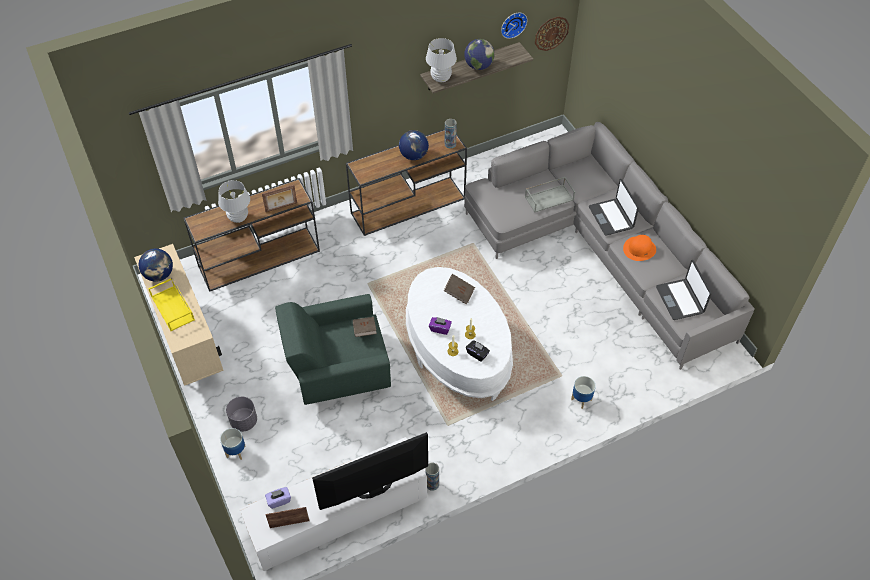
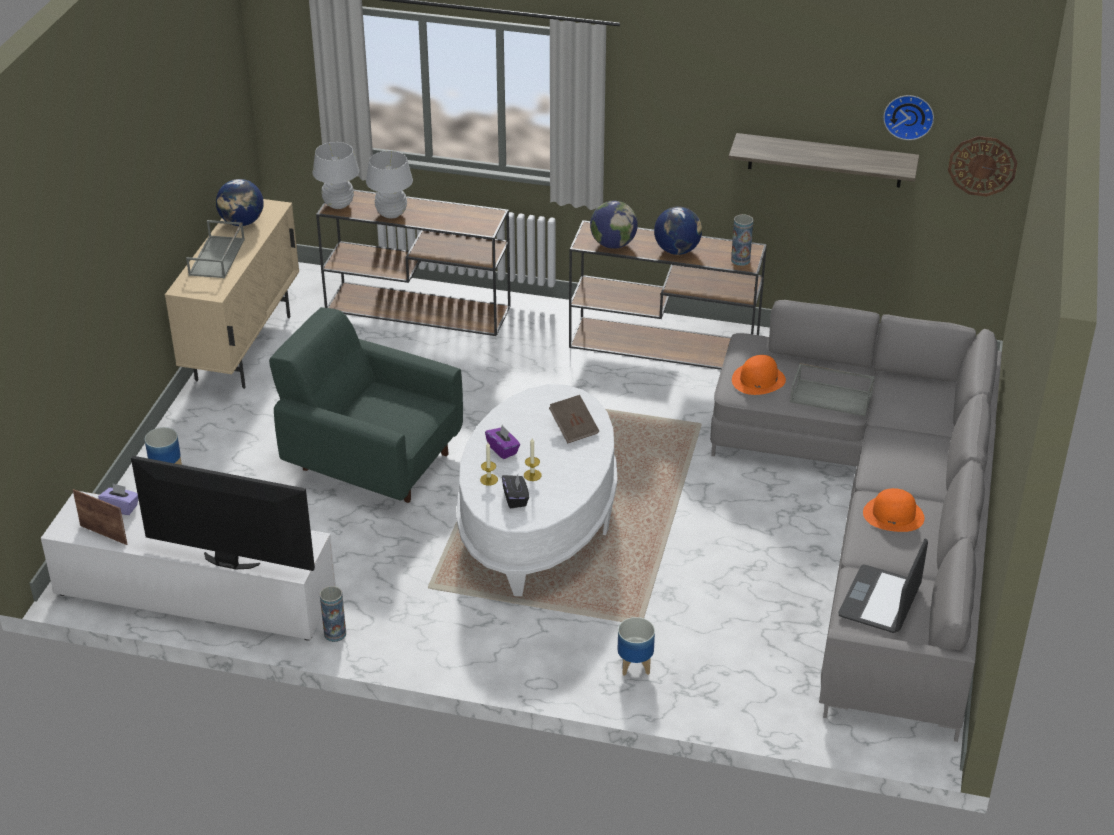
camera: 40 degrees right, 15 degrees down
(173, 308) = (217, 257): yellow tray -> grey tray
(244, 421) = (210, 449): grey planter -> none
(281, 207) = (451, 227): picture frame -> none
(364, 331) = (419, 411): brown book -> none
(441, 78) = (757, 147): white table lamp -> white table lamp (338, 205)
(478, 66) = (825, 155): globe -> globe (613, 244)
(508, 208) = (758, 380): none -> orange hat
(611, 217) = (897, 461): laptop -> none

